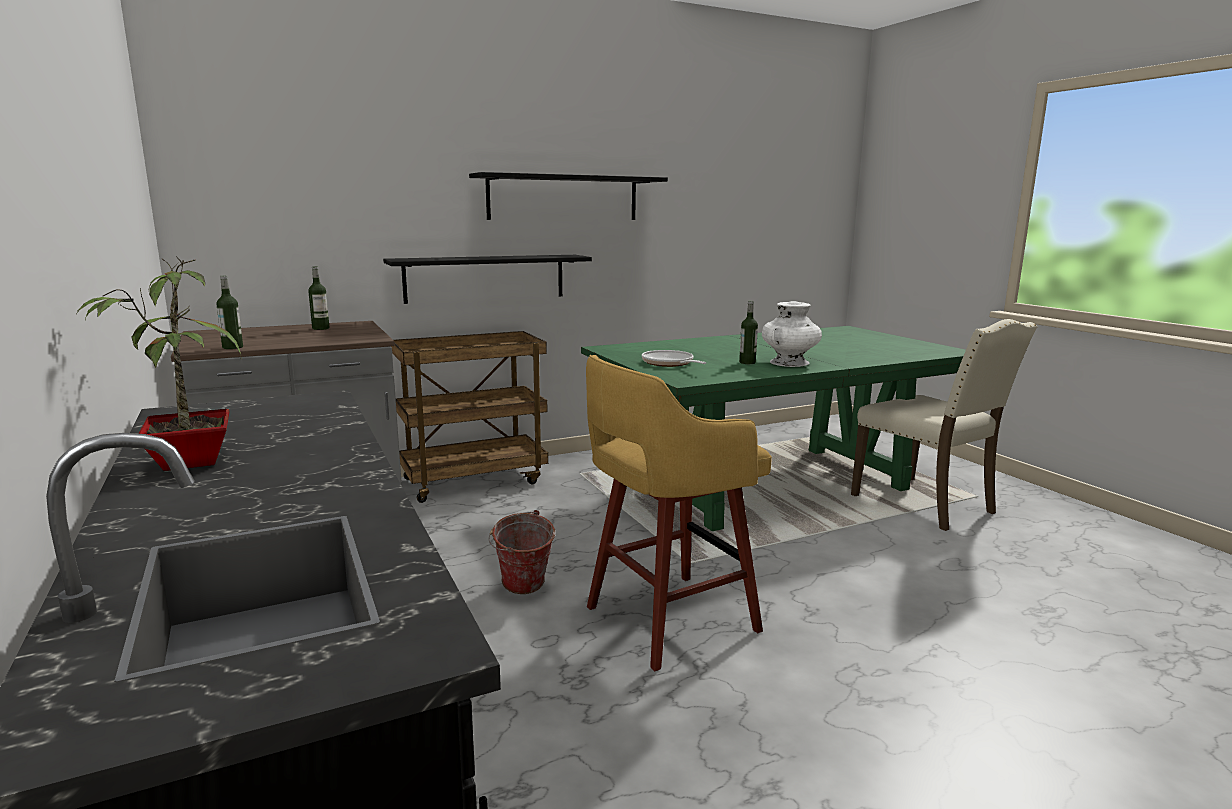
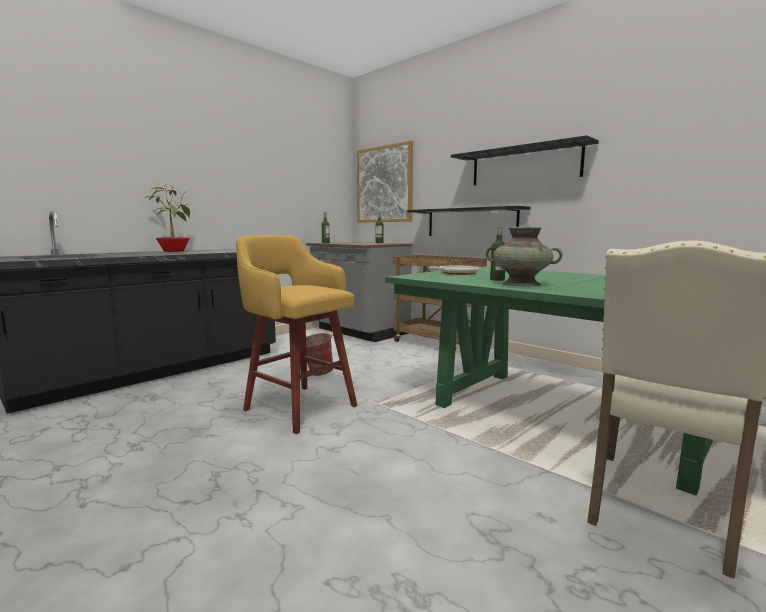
camera: 70 degrees right, 5 degrees down
(269, 202) = (384, 184): none -> picture
(789, 363) = (521, 284): white vase -> turquoise vase

